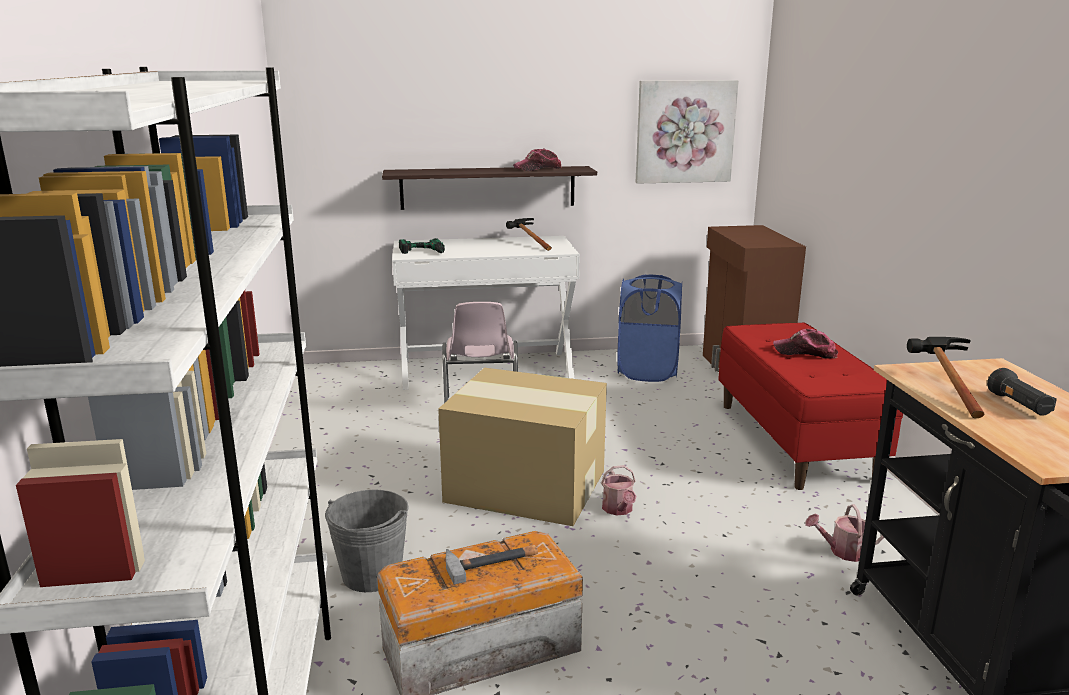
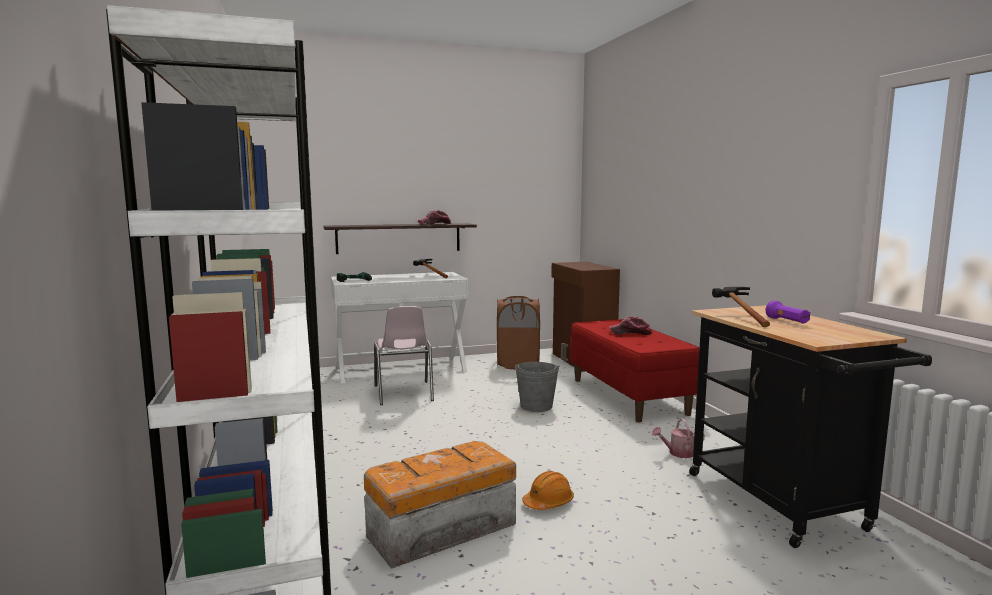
camera: 10 degrees left, 10 degrees down
(372, 574) = (345, 493): grey bucket -> grey bucket (536, 406)
(491, 561) = (448, 459): hammer -> none
(524, 485) = (447, 432): cardboard box -> none
(618, 510) = (519, 442): watering can -> none
(634, 619) = (548, 502): none -> orange hard hat
(647, 371) = (517, 364): blue laundry basket -> brown laundry basket
(684, 131) = (531, 200): picture -> none
(1019, 405) = (787, 321): black flashlight -> purple flashlight

